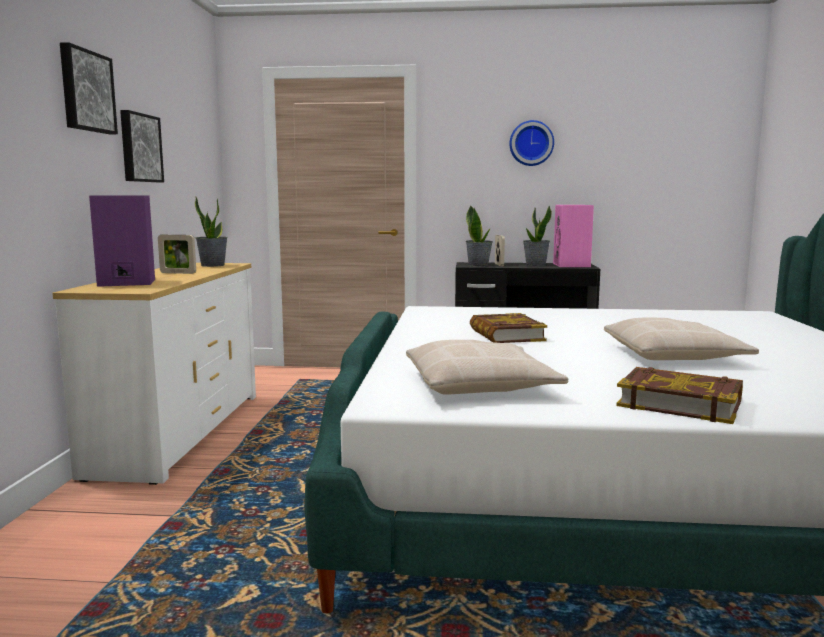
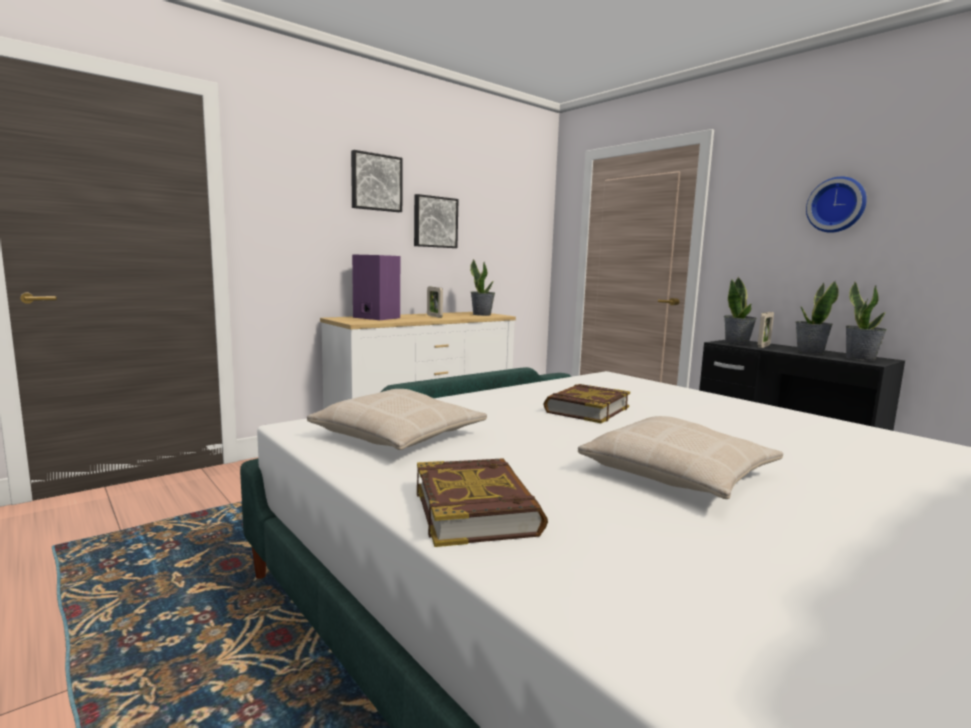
camera: 45 degrees right, 0 degrees up
(572, 265) = (860, 358): pink speaker -> potted plant

